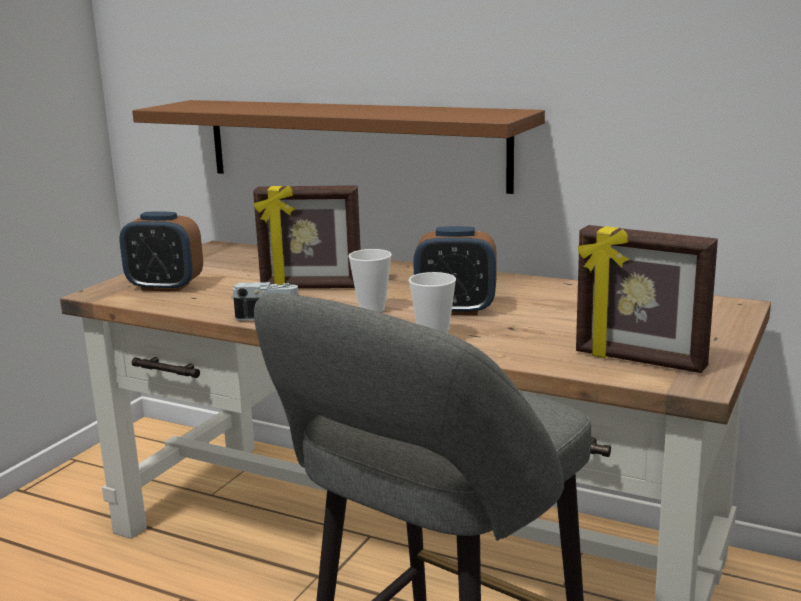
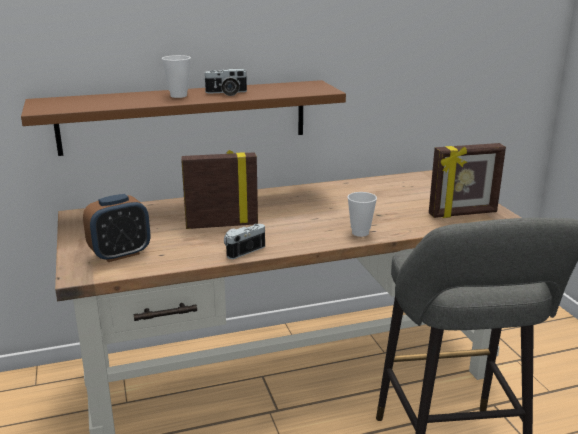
camera: 45 degrees left, 5 degrees up
(311, 288) = (221, 224): picture frame -> picture frame turned 150 degrees counterclockwise
(370, 111) = (226, 93): none -> camera
(372, 309) = (290, 227): cup -> cup (178, 96)
(456, 310) = (332, 213): alarm clock -> none

